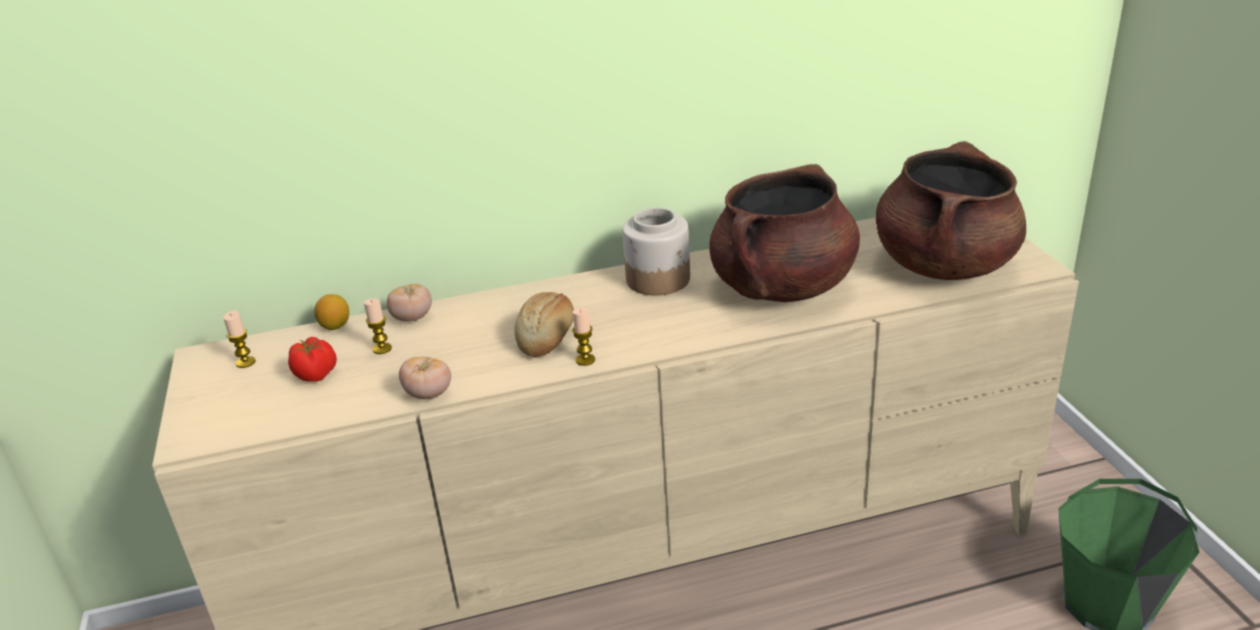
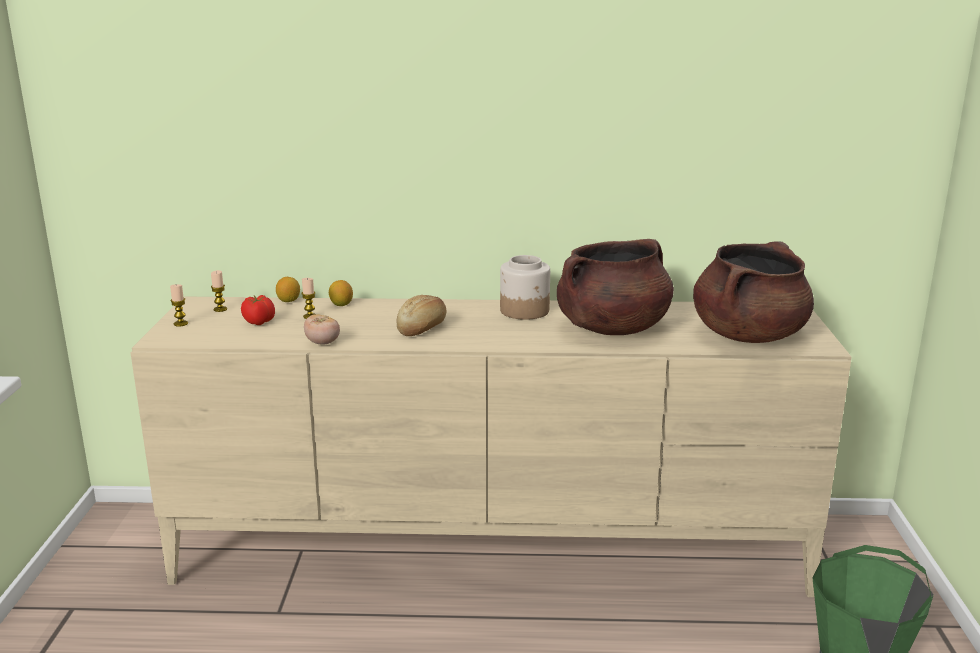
camera: 15 degrees right, 10 degrees down
(412, 318) = (341, 304): tomato -> lemon
(585, 360) = (439, 343): candle -> candle (180, 324)

